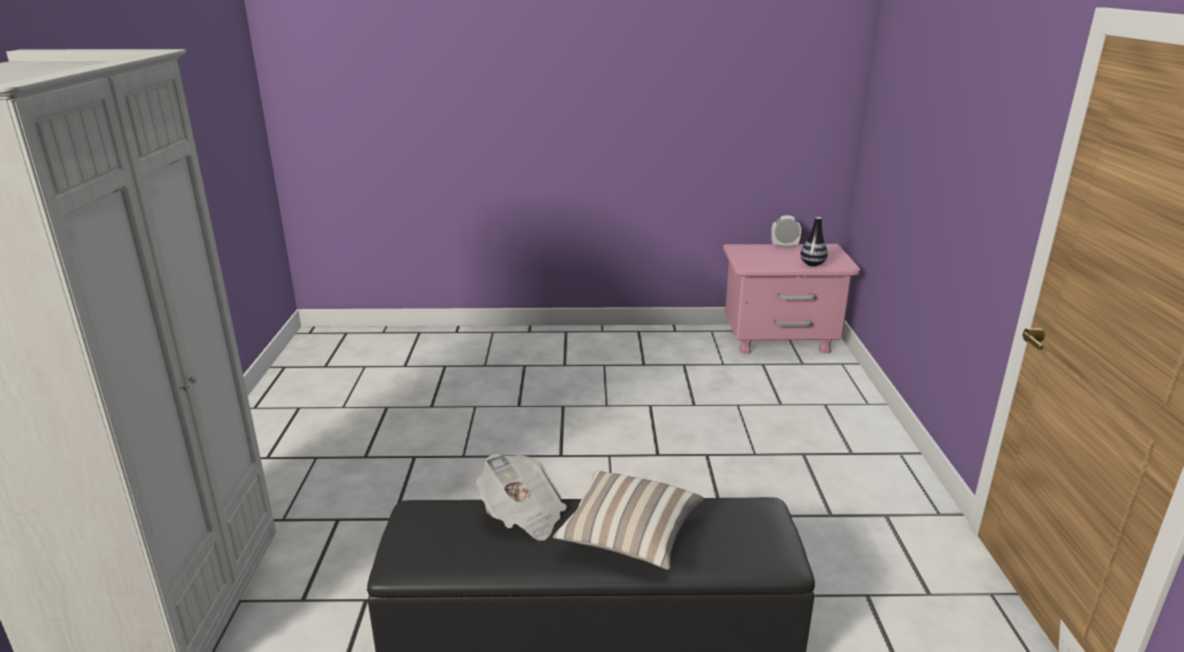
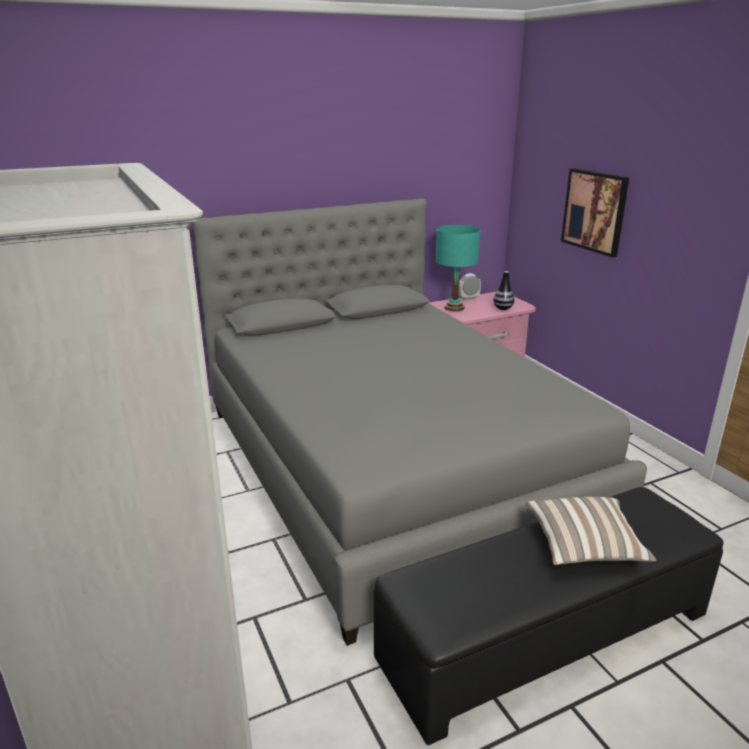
camera: 25 degrees left, 0 degrees up
(523, 515) = (492, 555): newspaper -> none
(588, 419) = (391, 467): none -> grey bed
(752, 255) = (454, 308): none -> turquoise table lamp
(919, 150) = (594, 211): none -> picture

